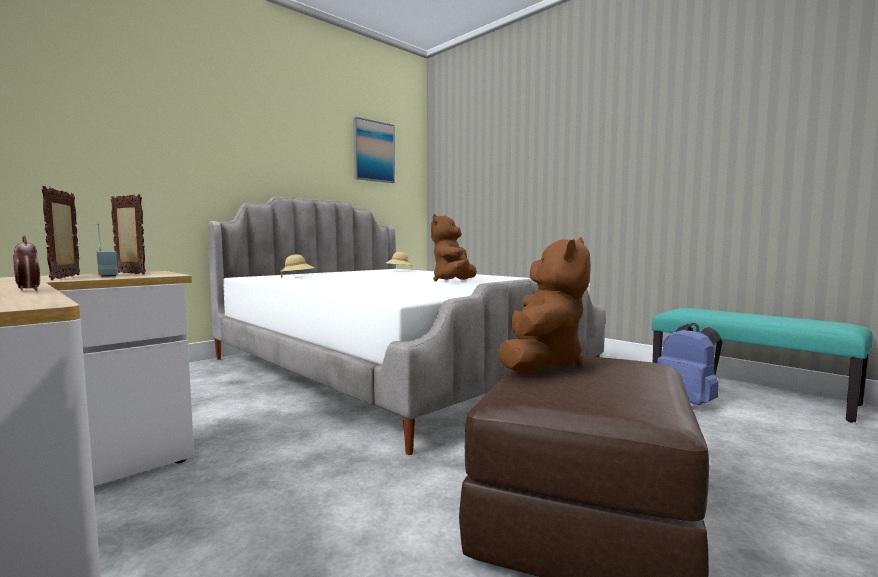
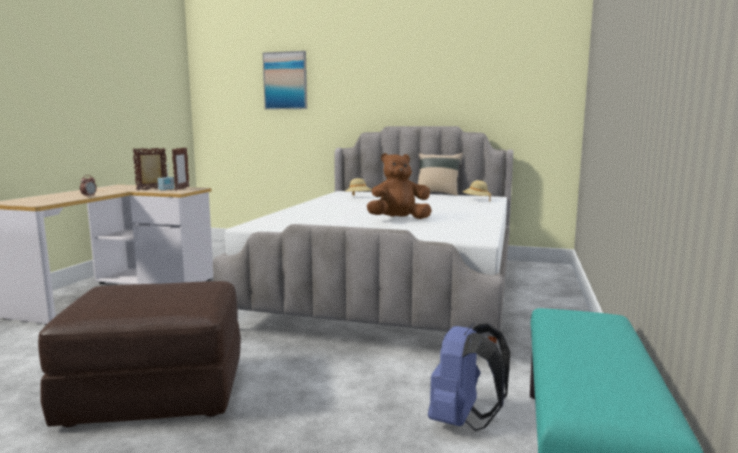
camera: 60 degrees right, 5 degrees up
(340, 271) = (437, 194): none -> beige pillow
(373, 151) = (502, 69): picture -> picture (285, 81)
(540, 364) = (176, 284): brown plush toy -> none

